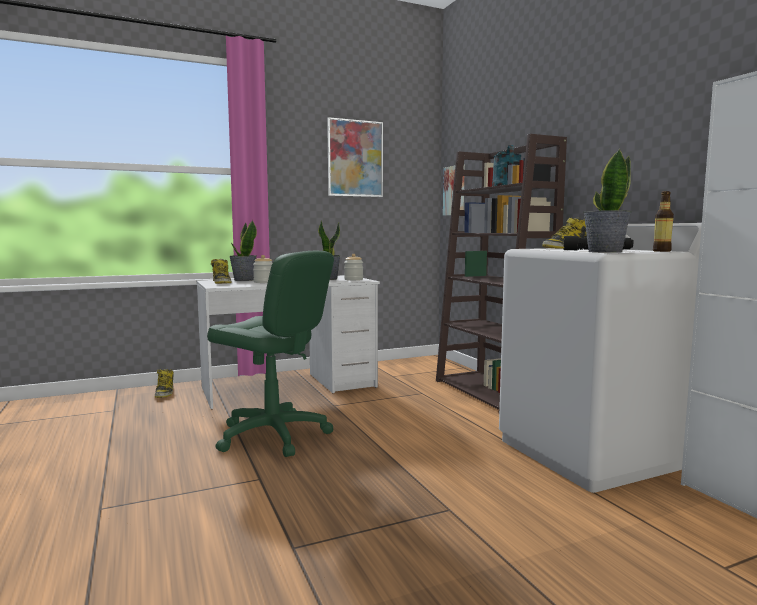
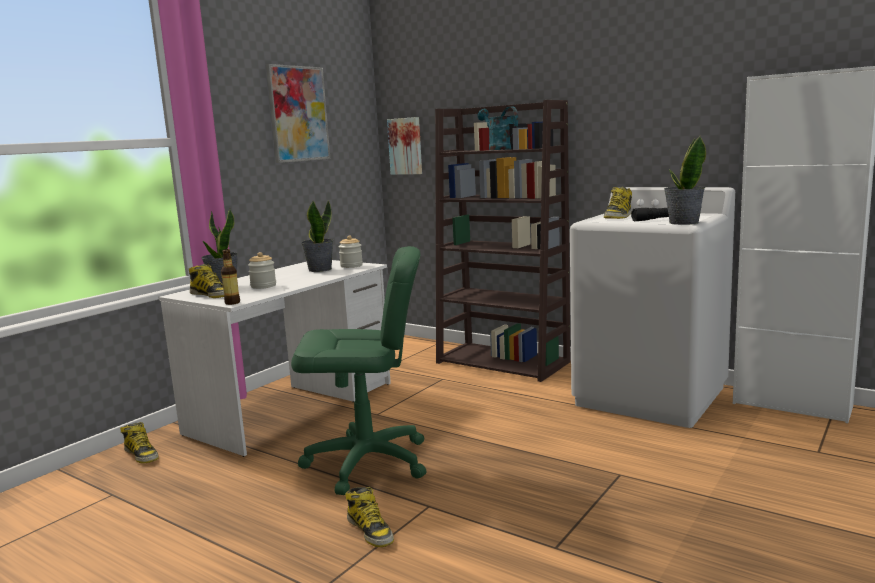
camera: 30 degrees left, 5 degrees up
(196, 481) = (370, 530): none -> boot
(661, 251) = (707, 215): bottle -> bottle (232, 303)

